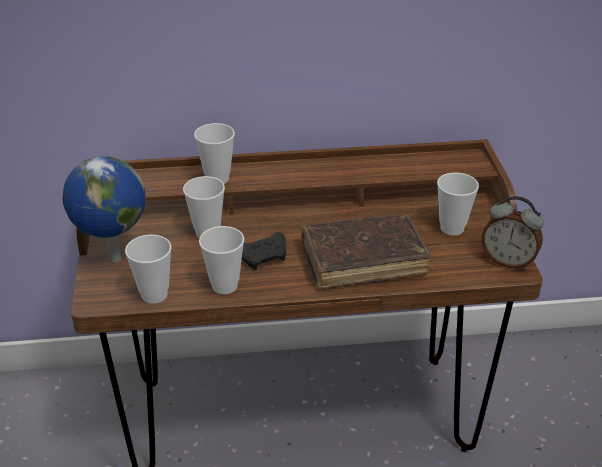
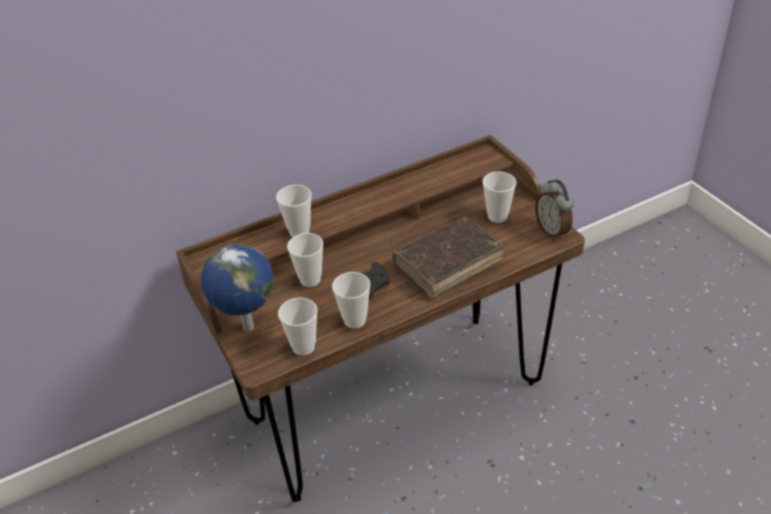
camera: 20 degrees left, 5 degrees up
(508, 261) = (552, 231): alarm clock -> alarm clock turned 60 degrees clockwise

